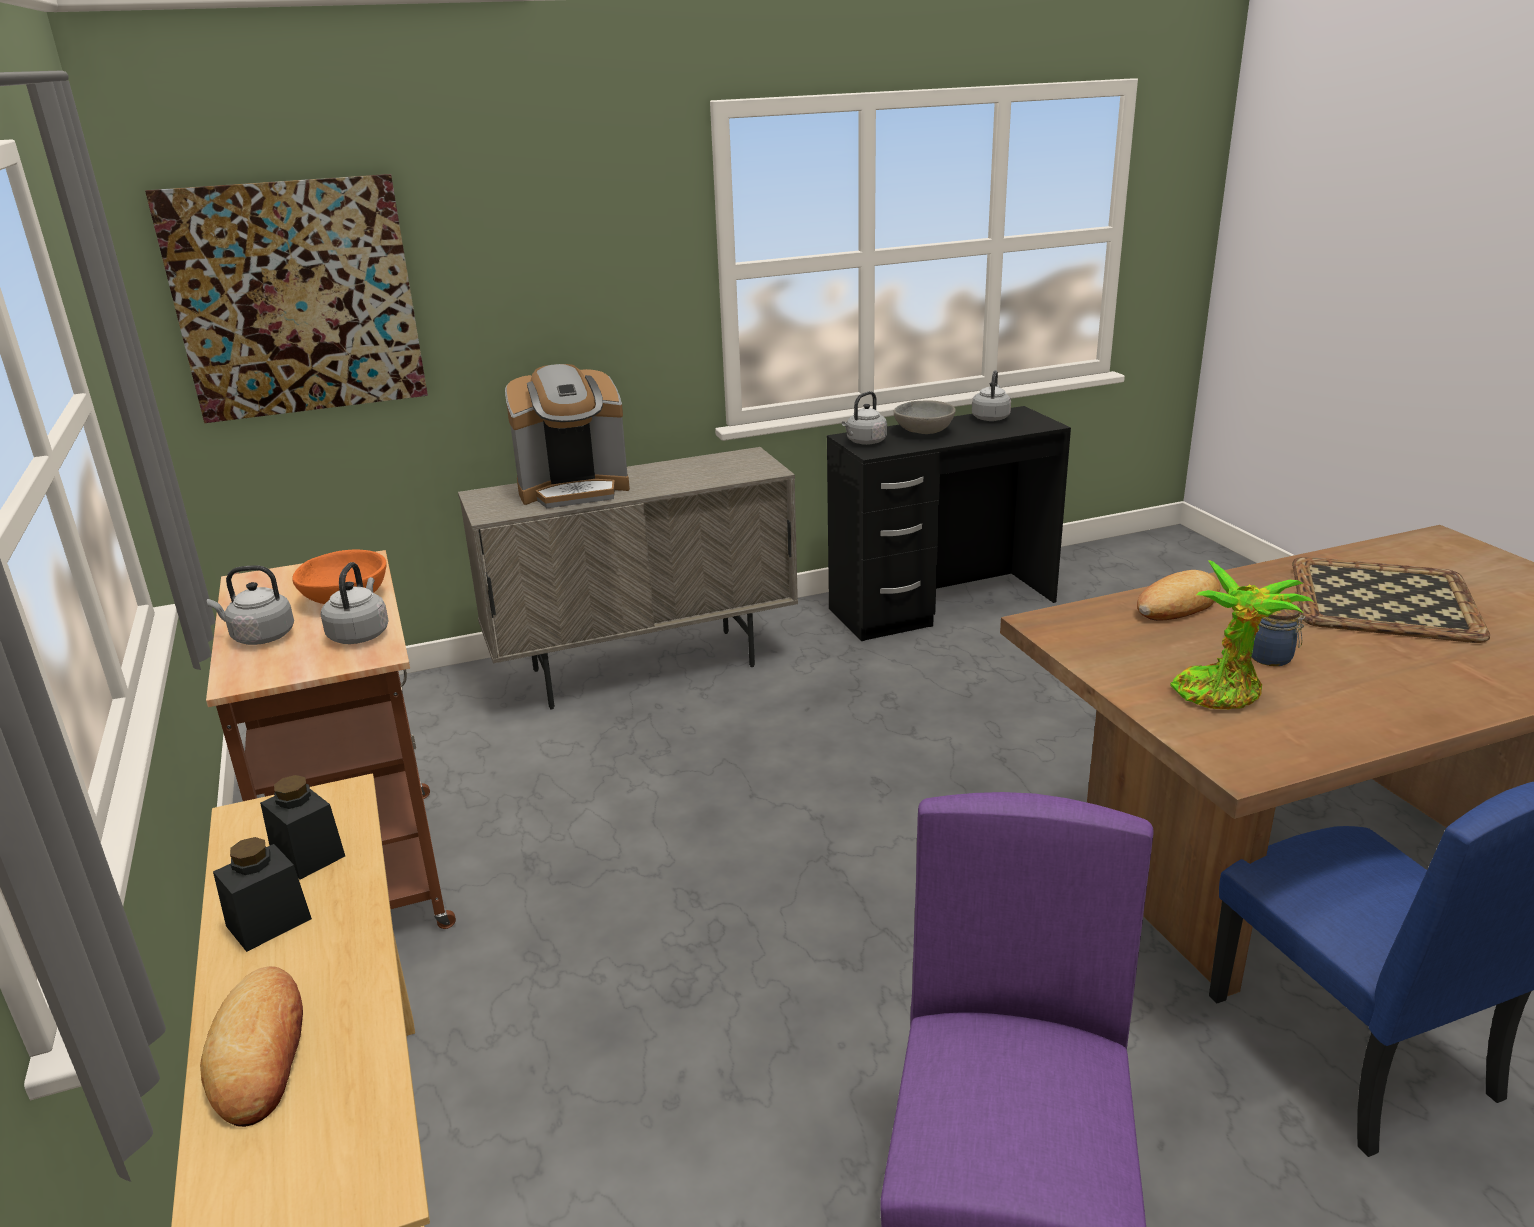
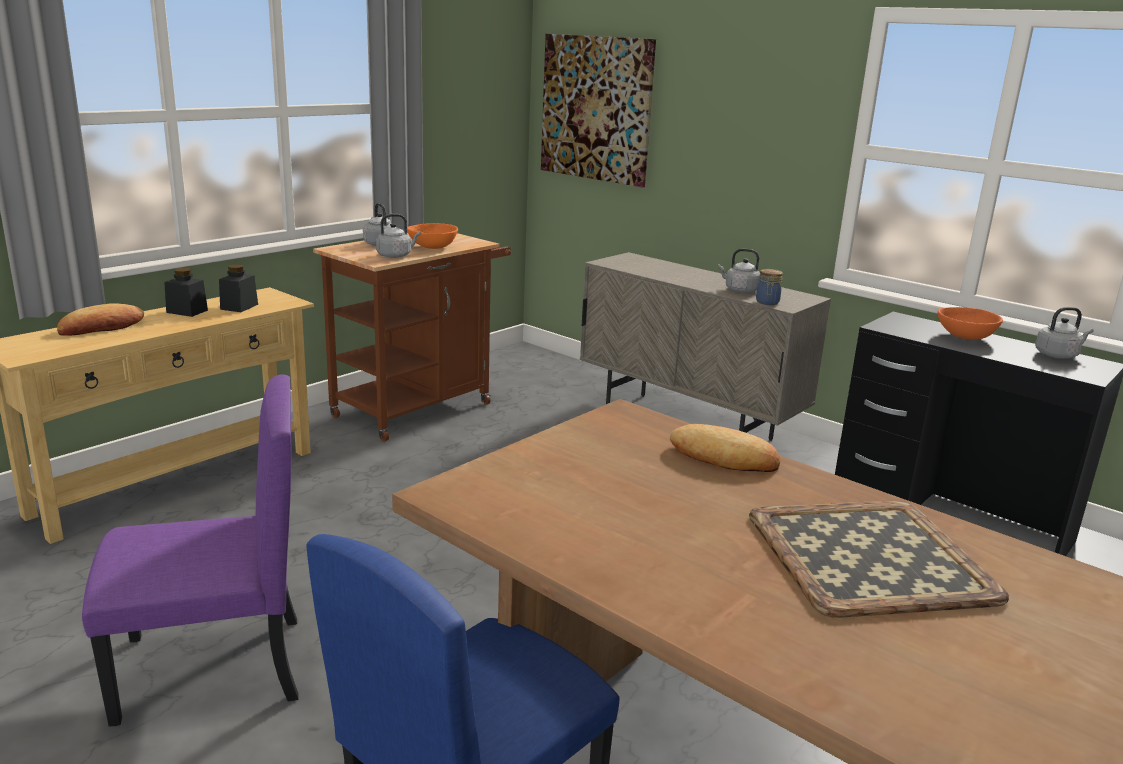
camera: 60 degrees right, 5 degrees down
(574, 490) = (669, 271): coffee machine -> none
(864, 442) = (900, 323): grey kettle -> grey kettle (739, 290)
(923, 432) = (964, 337): grey bowl -> orange bowl
(1223, 693) = (563, 482): potted plant -> none
(1272, 658) = (654, 500): jar -> jar (767, 302)

